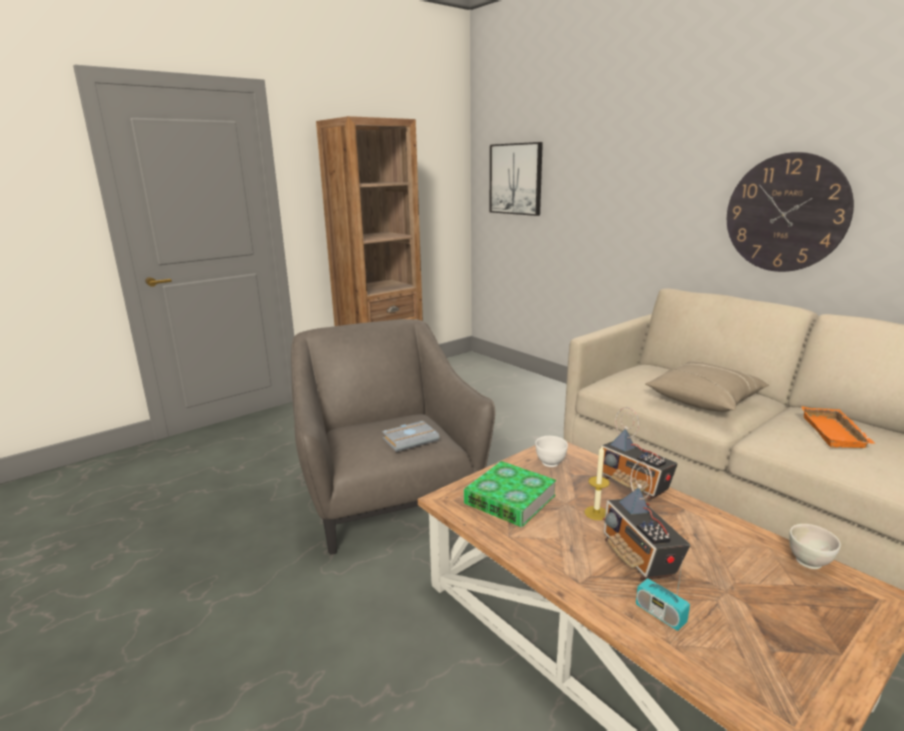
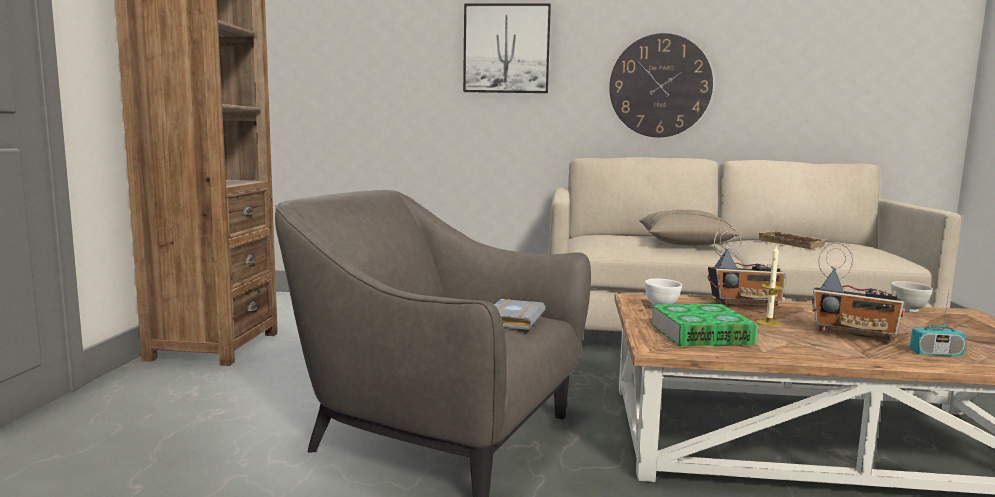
camera: 45 degrees left, 10 degrees down
(516, 179) = (339, 56): picture -> picture (506, 49)
(836, 433) = (793, 244): orange tray -> beige tray

